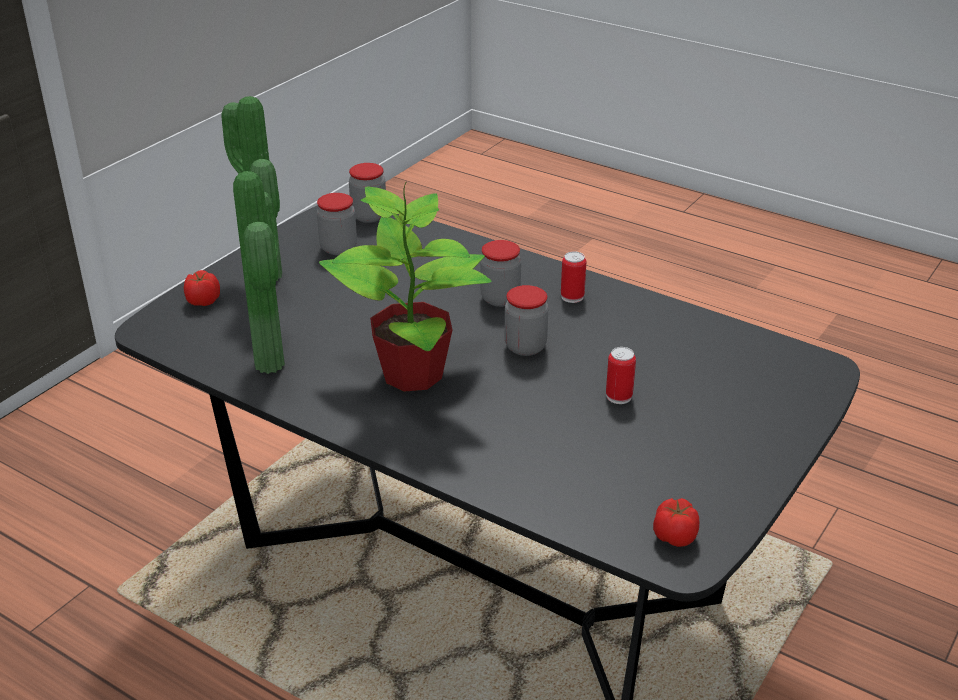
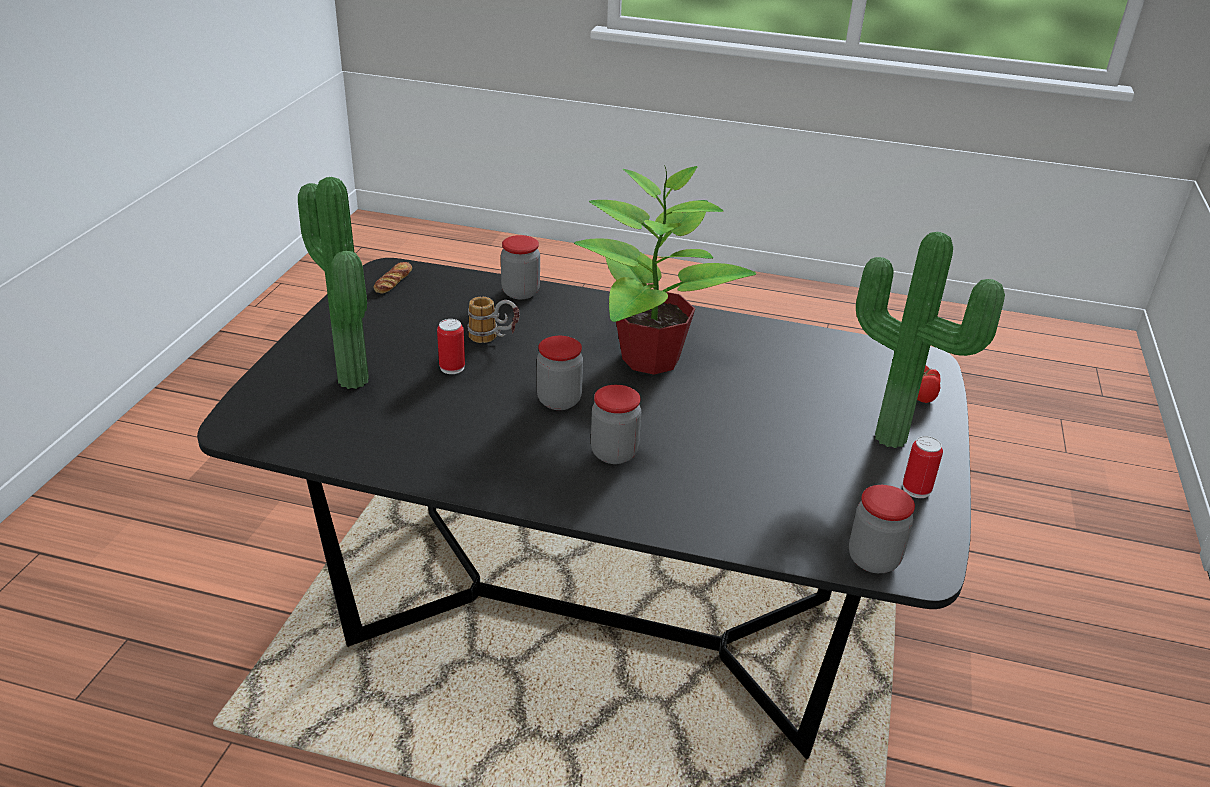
camera: 160 degrees right, 0 degrees up
(275, 364) = (778, 349): potted plant -> potted plant (347, 382)
(338, 248) = (856, 492): jar -> jar (520, 292)
(566, 423) = (494, 339): none -> mug
(572, 297) = (531, 470): can -> can (916, 489)
(675, 536) = (393, 282): tomato -> bread

